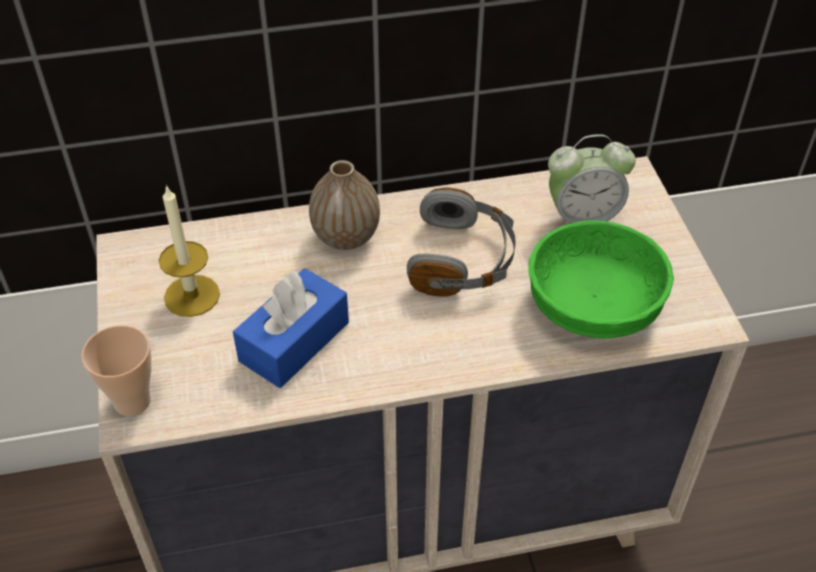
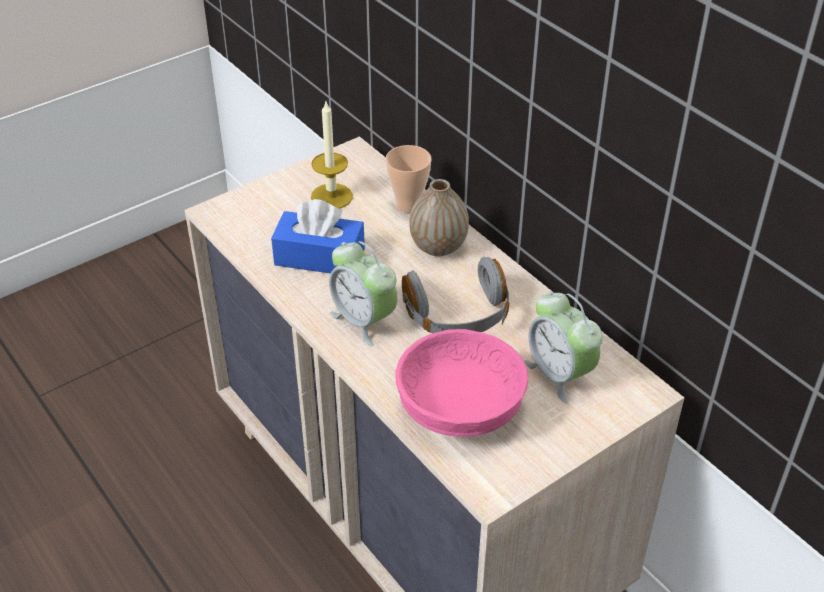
camera: 65 degrees right, 5 degrees down
(132, 401) = (228, 207): cup -> cup (408, 205)
(425, 337) = (364, 320): none -> alarm clock
(595, 305) = (461, 408): green bowl -> pink bowl

